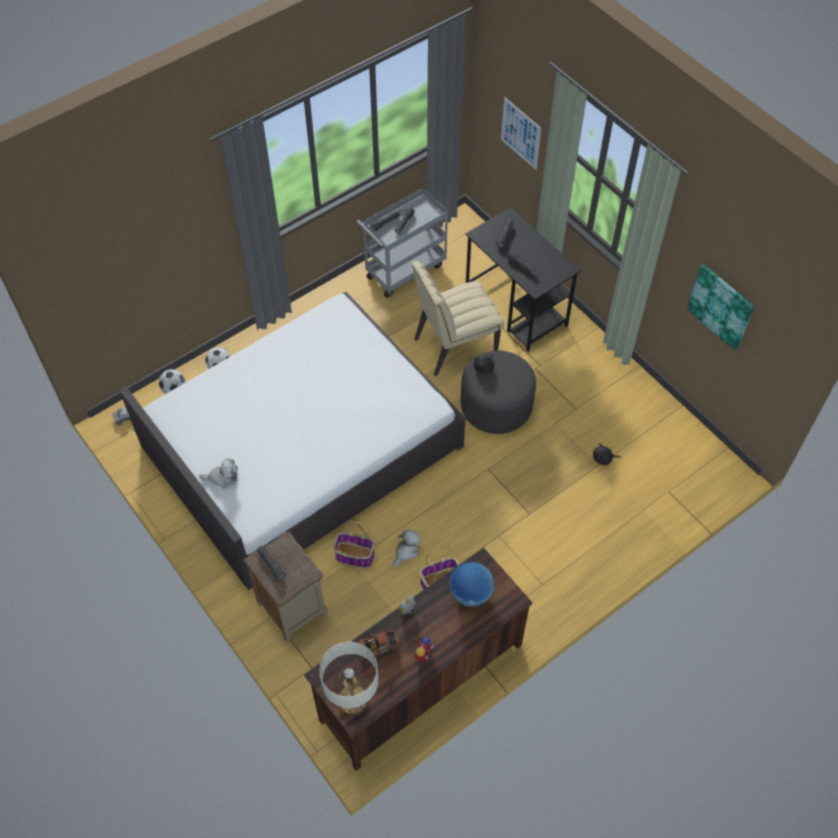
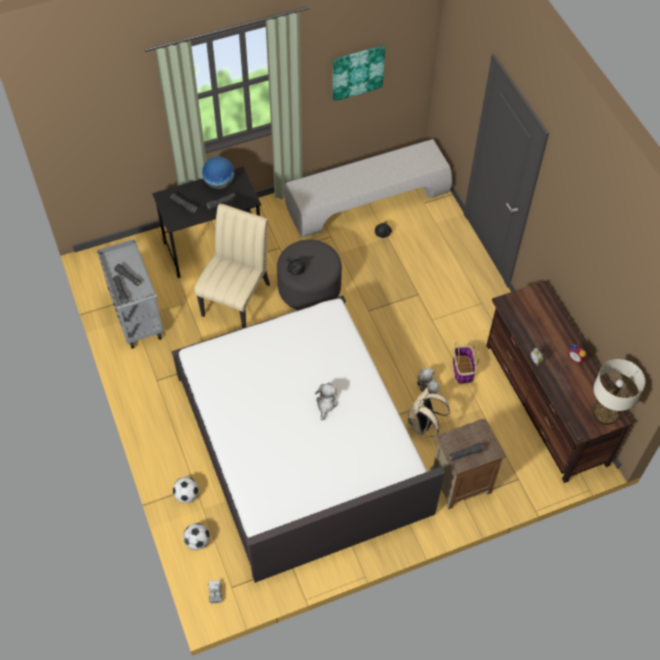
camera: 75 degrees left, 0 degrees up
(222, 478) = (356, 485): plush toy -> plush toy (326, 404)
(354, 555) = (423, 425): basket -> beige backpack
(374, 648) = (563, 390): toy truck -> none
(455, 346) = (236, 300): beige chair -> beige chair turned 150 degrees counterclockwise
(470, 593) = (530, 316): globe -> globe (219, 183)
(520, 133) = (120, 137): picture -> none
(644, 432) = (367, 200): none -> grey bench

